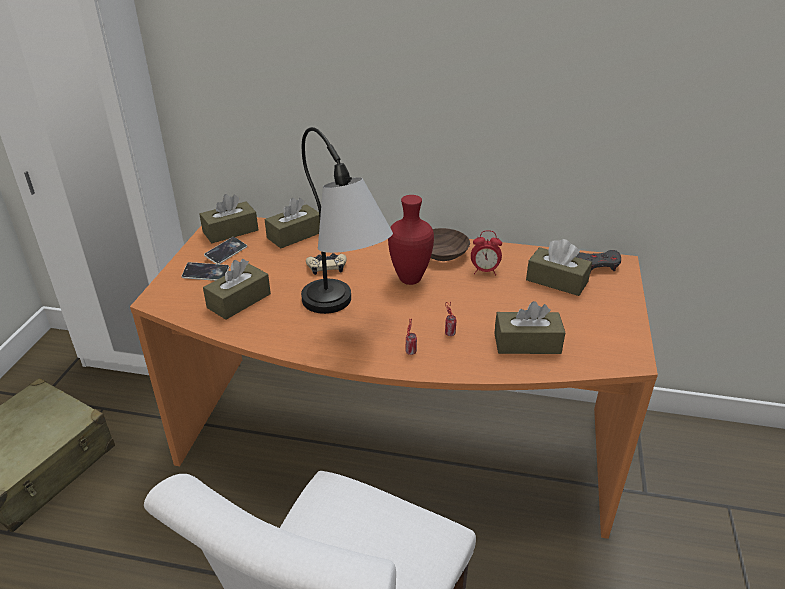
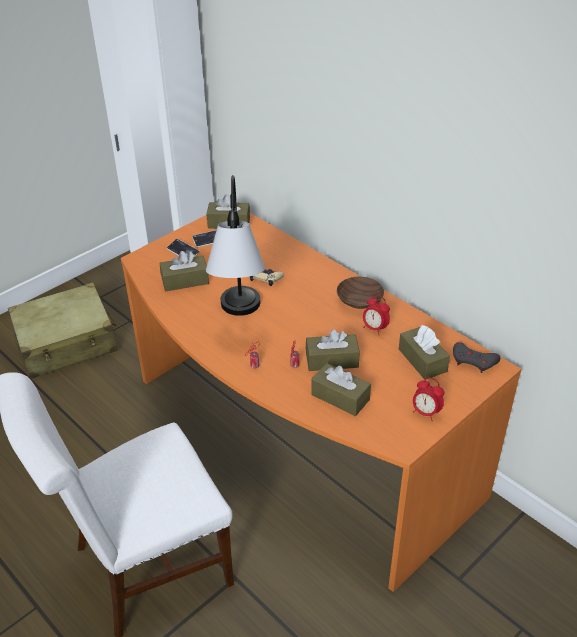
camera: 35 degrees right, 5 degrees up
(294, 235) = (268, 243): brown tissue box -> brown tissue box (332, 360)
(411, 279) = (313, 311): red vase -> none
(614, 323) = (425, 413): none -> alarm clock

